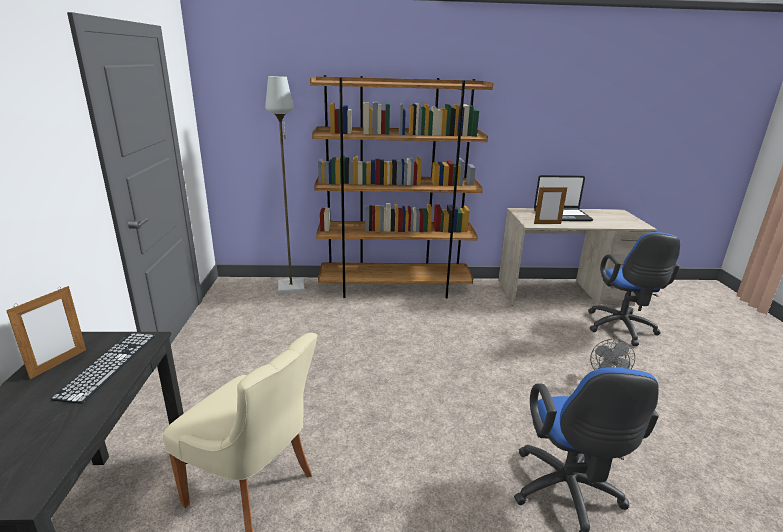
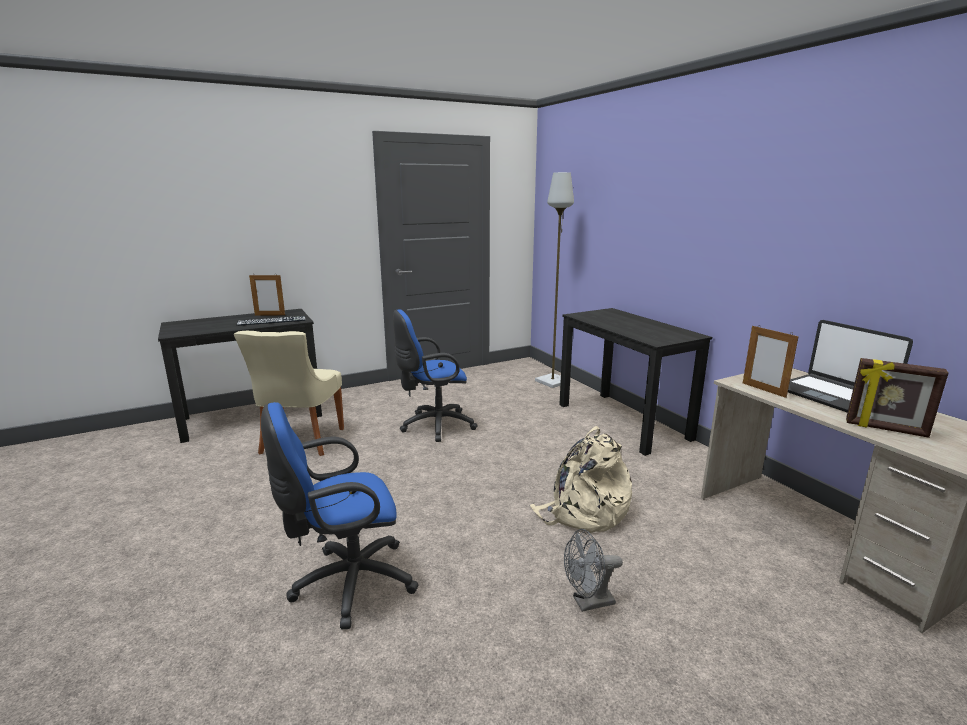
camera: 65 degrees right, 5 degrees down
(395, 288) = (623, 421): brown bookcase -> black desk
(509, 349) = (583, 512): none -> beige backpack
(607, 222) = (885, 429): none -> picture frame
(621, 329) = (787, 617): blue office chair -> blue office chair (434, 426)

